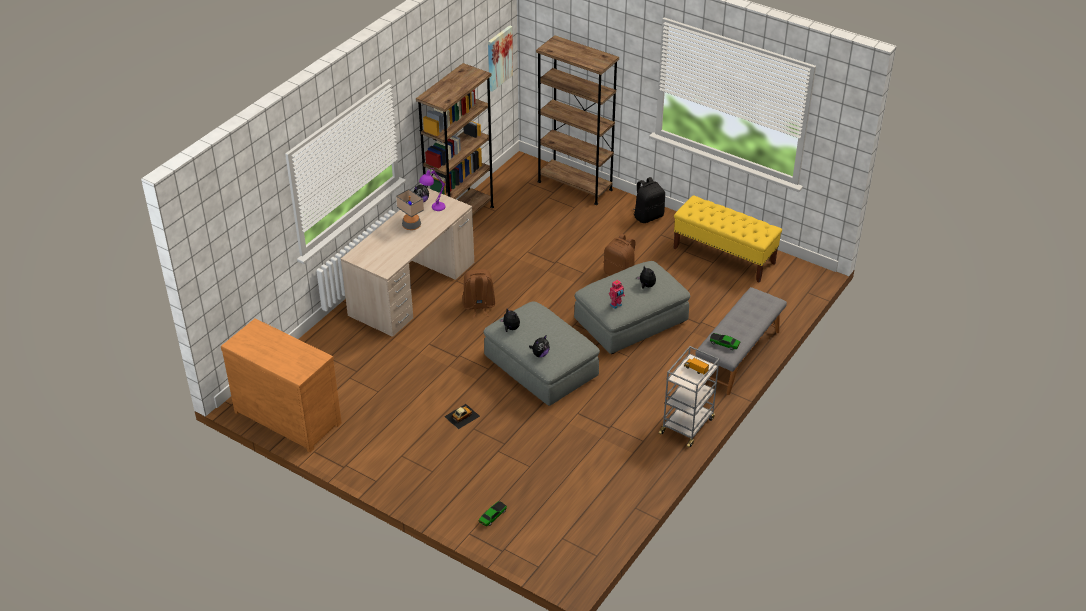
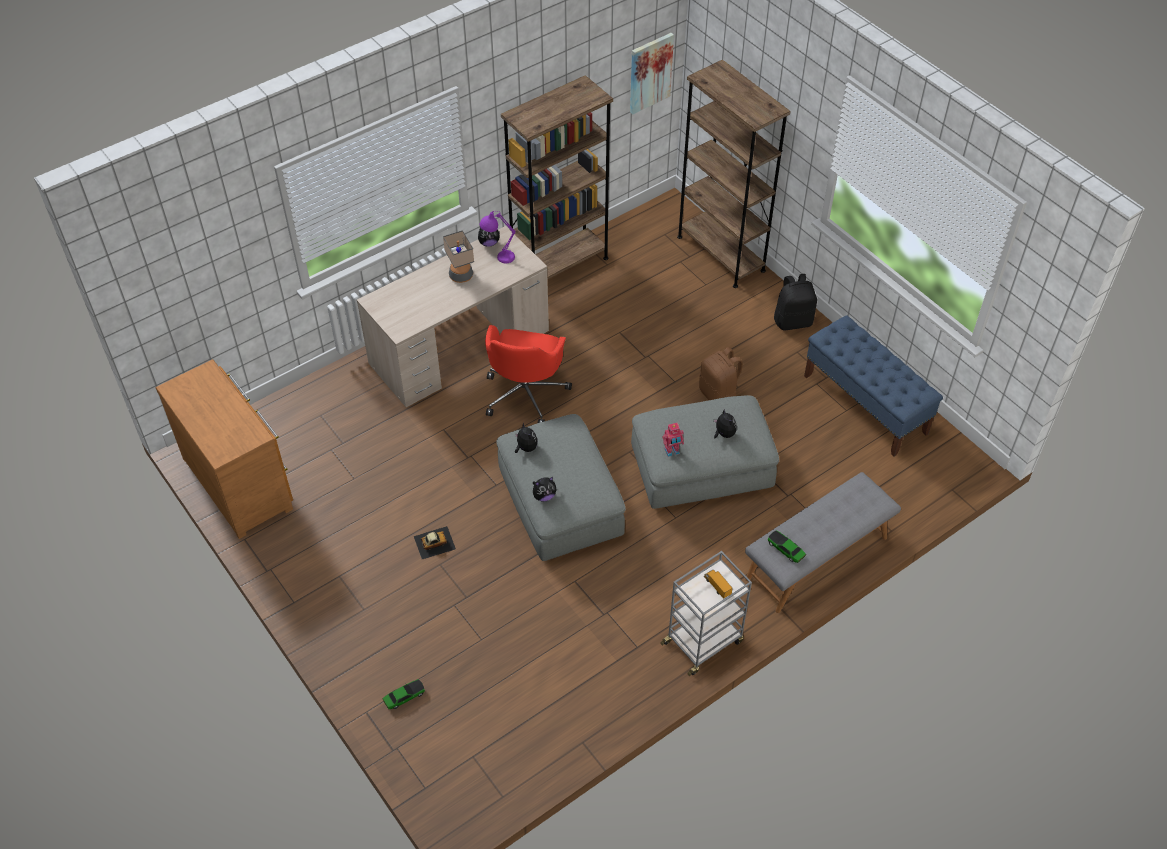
camera: 20 degrees right, 10 degrees up
(478, 306) = (525, 393): brown backpack -> red office chair
(724, 256) = (865, 404): yellow bench -> blue bench

